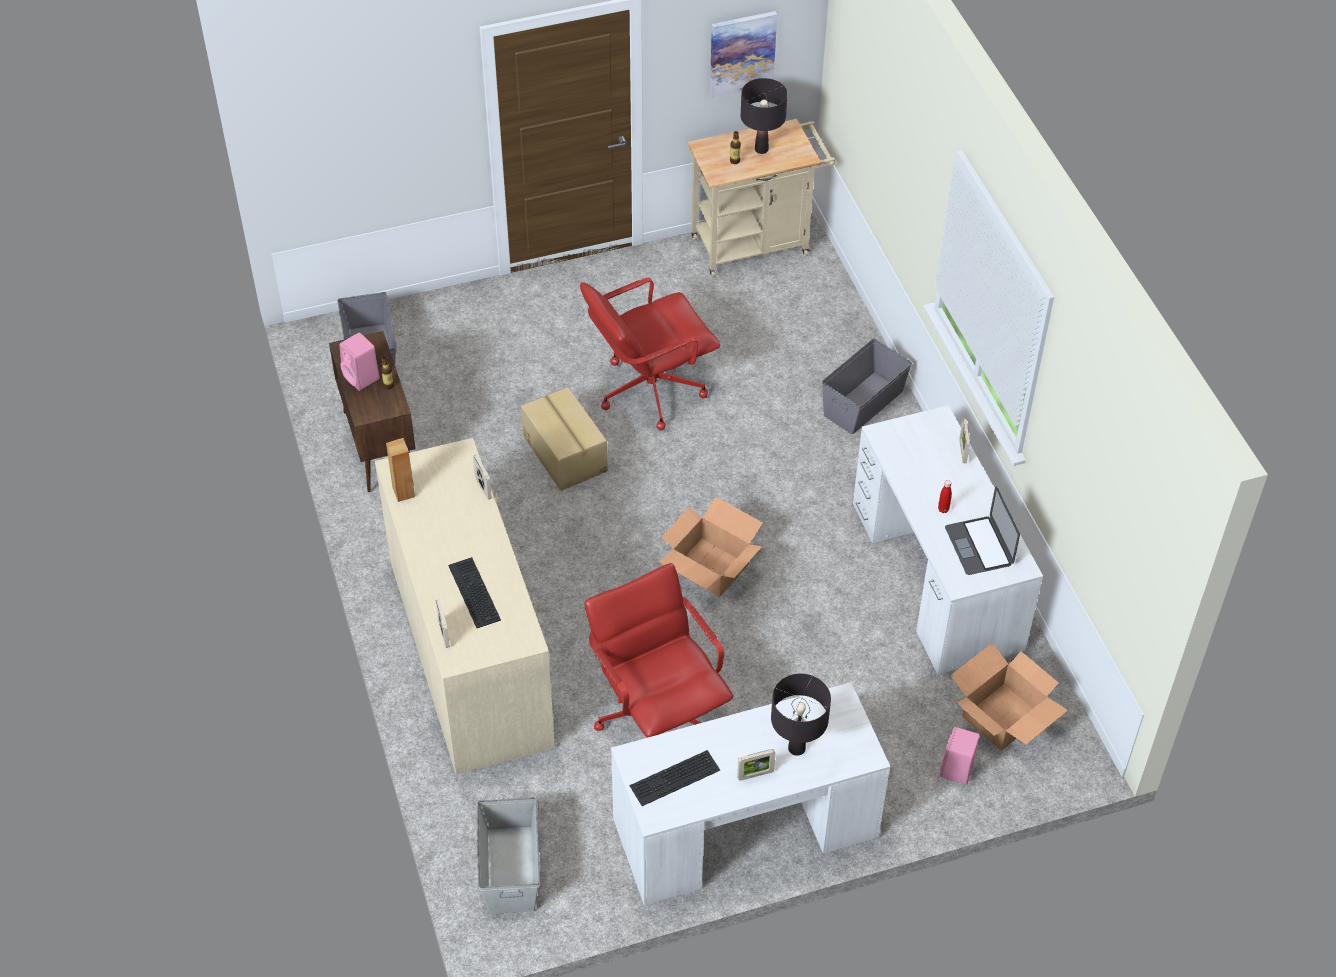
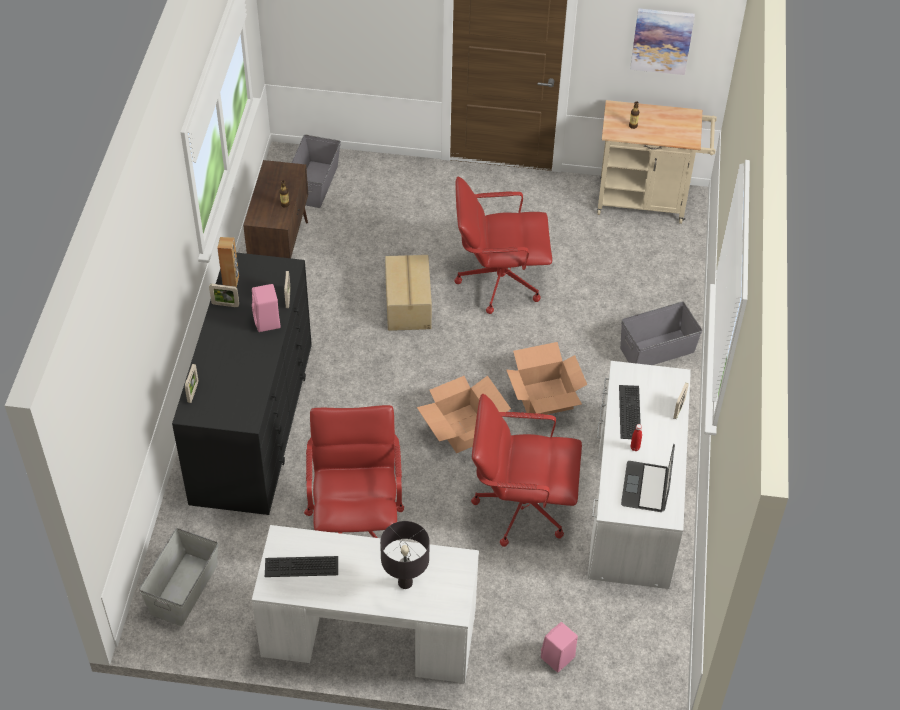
camera: 25 degrees right, 0 degrees up
(362, 378) = (270, 193): pink speaker -> pink speaker (267, 322)
(470, 651) = (252, 421): beige dresser -> black dresser
(472, 592) = (232, 370): keyboard -> keyboard (628, 411)
(755, 775) = (362, 589): picture frame -> picture frame (225, 304)
(761, 149) = (659, 124): black table lamp -> none
(823, 626) = (521, 506): none -> red office chair
(1003, 717) = (619, 633): cardboard box -> cardboard box (545, 398)

